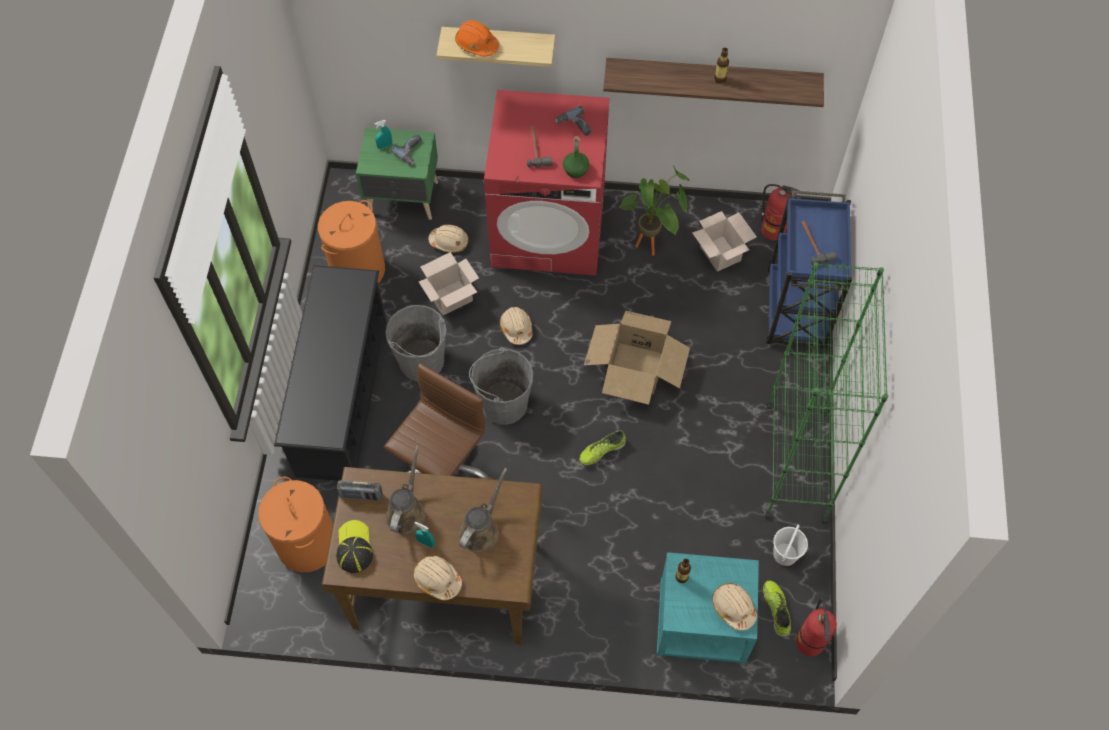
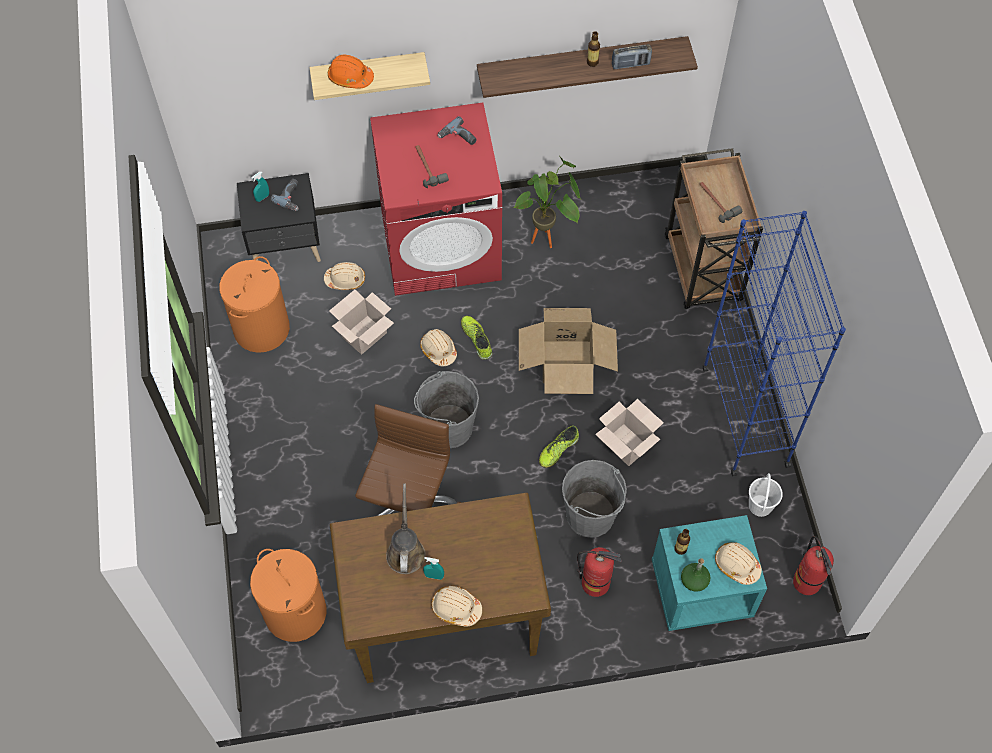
camera: 15 degrees left, 0 degrees up
(341, 396) = (284, 459): black shoe rack -> none
(354, 547) = (365, 598): cap -> none
(361, 495) = (356, 546): radio -> radio (630, 64)
(404, 199) = (286, 247): green nightstand -> black nightstand
(421, 361) = (354, 404): grey bucket -> grey bucket (590, 515)
(481, 529) = (483, 550): brown watering can -> none
(576, 170) = (472, 180): green bottle -> green bottle (694, 580)
(721, 254) = (616, 232): cardboard box -> cardboard box (627, 445)
(773, 230) = (659, 198): fire extinguisher -> fire extinguisher (595, 583)
(776, 609) = (767, 559): shoe -> shoe (477, 339)
(795, 311) = (703, 271): blue cart -> brown cart
(796, 461) = (745, 415): green bookcase -> blue bookcase

